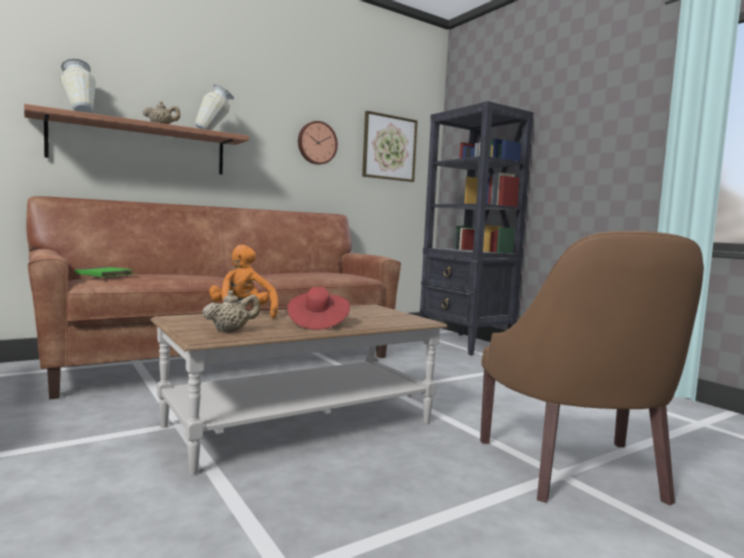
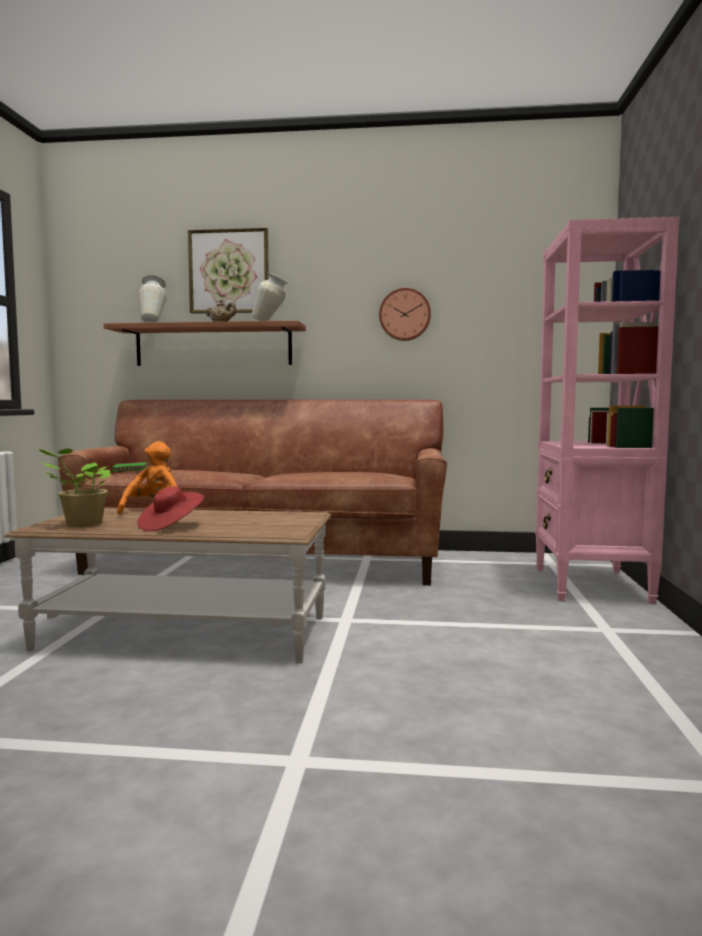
camera: 40 degrees right, 0 degrees up
(231, 330) = (81, 524): beige teapot -> potted plant
(389, 148) = (515, 305): picture -> picture (229, 271)
(465, 344) = (591, 585): black bookcase -> pink bookcase
(577, 470) = (329, 765): brown armchair -> none

